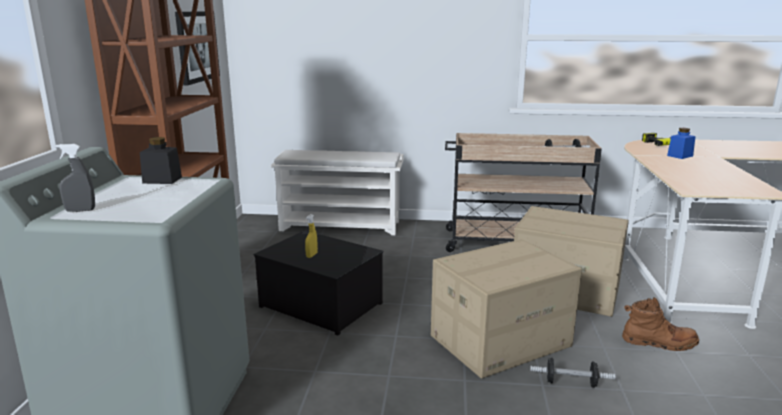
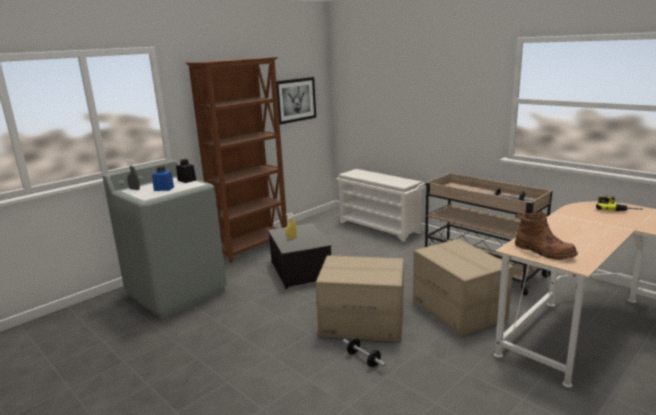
camera: 40 degrees right, 0 degrees up
(659, 343) = (465, 363): brown boot -> brown boot (543, 252)
(680, 156) = (593, 222): blue jar -> blue jar (164, 188)

